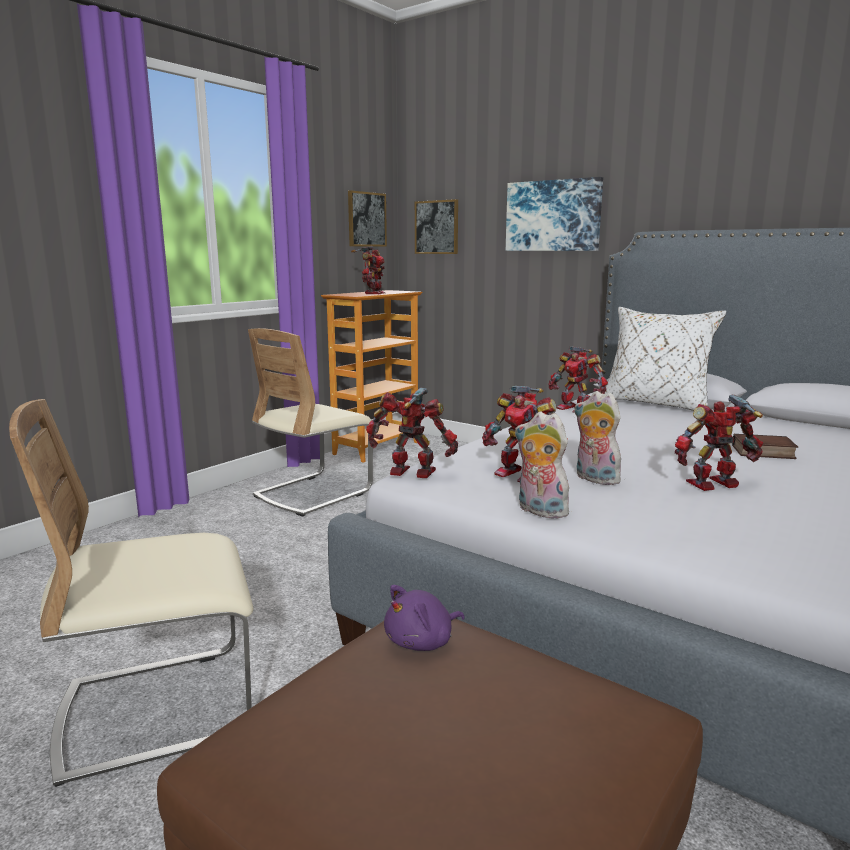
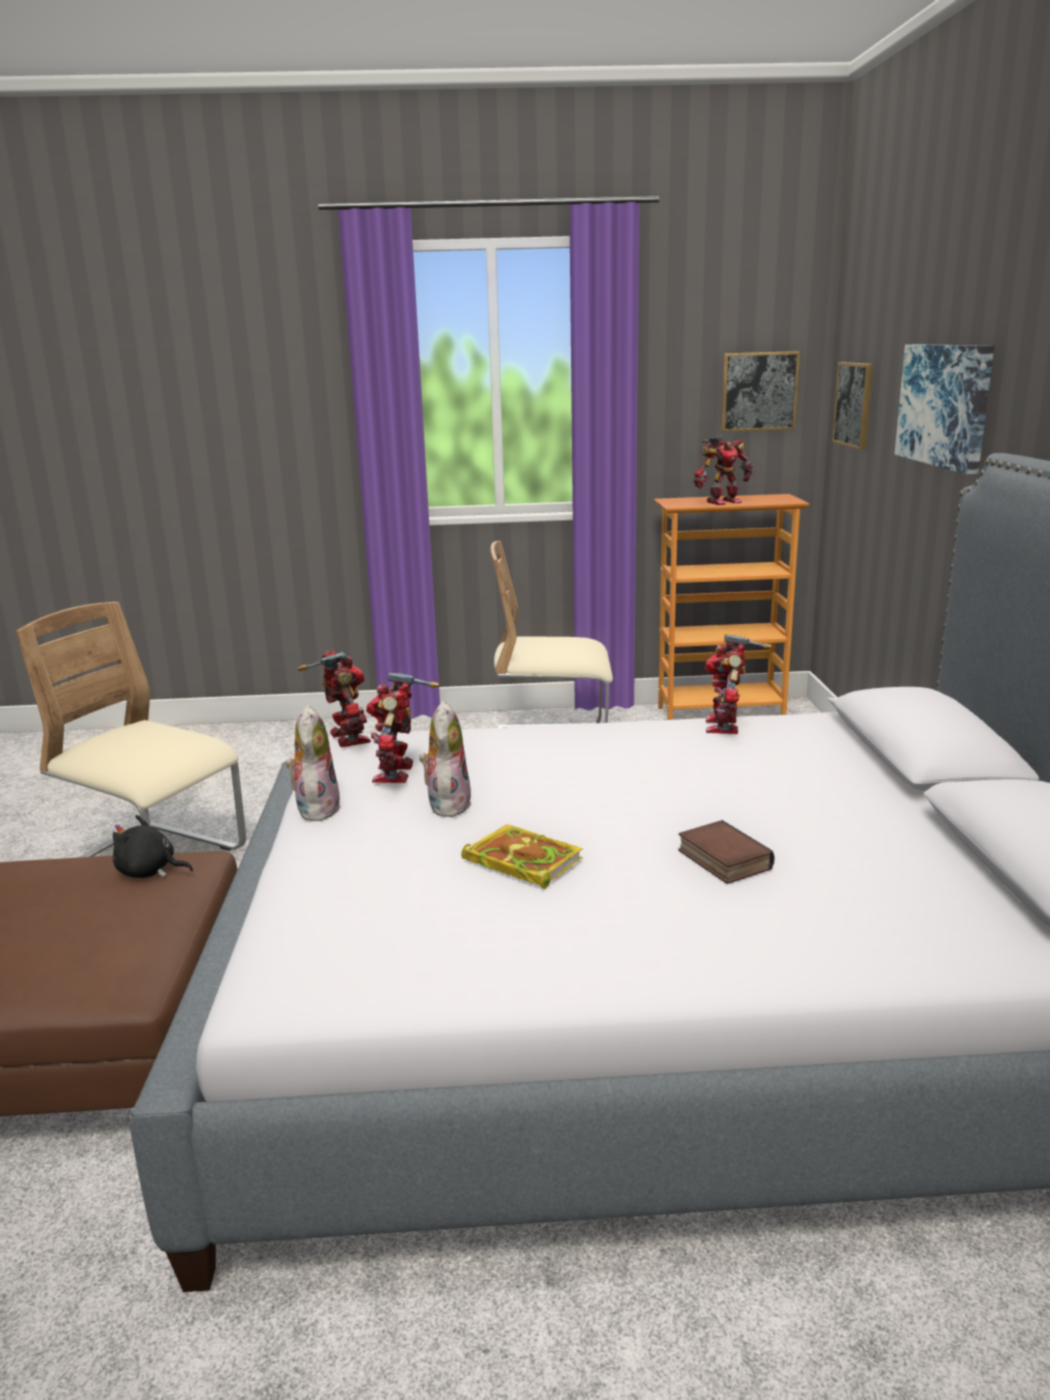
camera: 50 degrees right, 5 degrees up
(422, 642) = (150, 872): purple plush toy -> black plush toy
(656, 404) = (861, 753): white pillow -> none
(714, 485) = (520, 860): toy robot -> book

